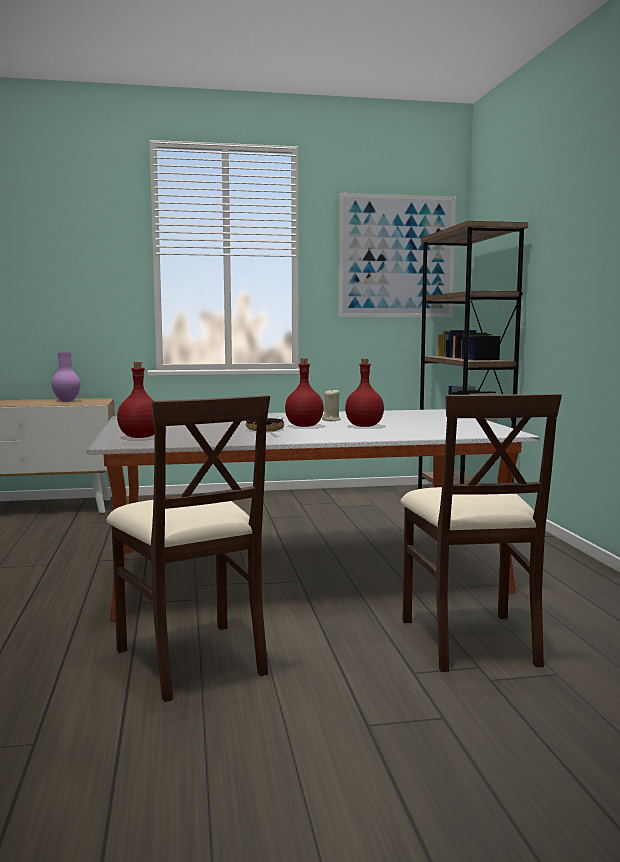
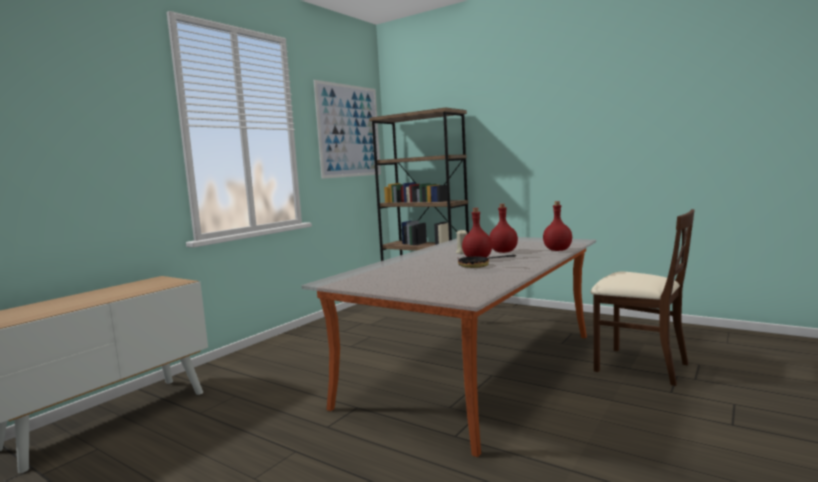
camera: 45 degrees left, 0 degrees up
(66, 401) = (131, 287): purple vase -> none
(139, 437) = (446, 290): red bottle -> red bottle (557, 250)
(192, 659) = (590, 446): beige chair -> none

